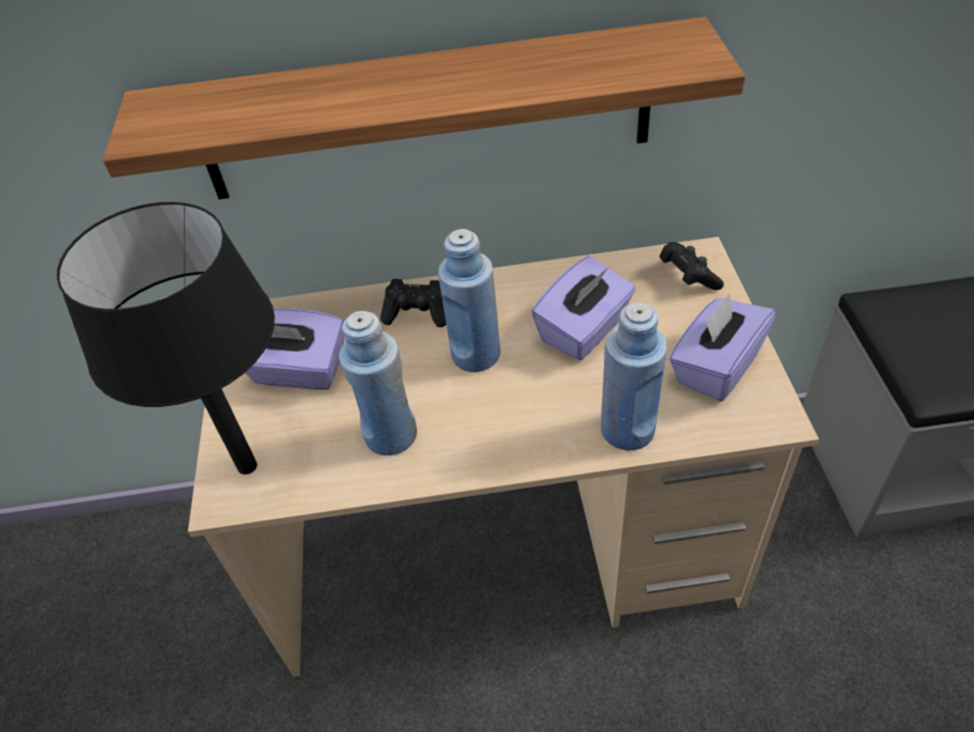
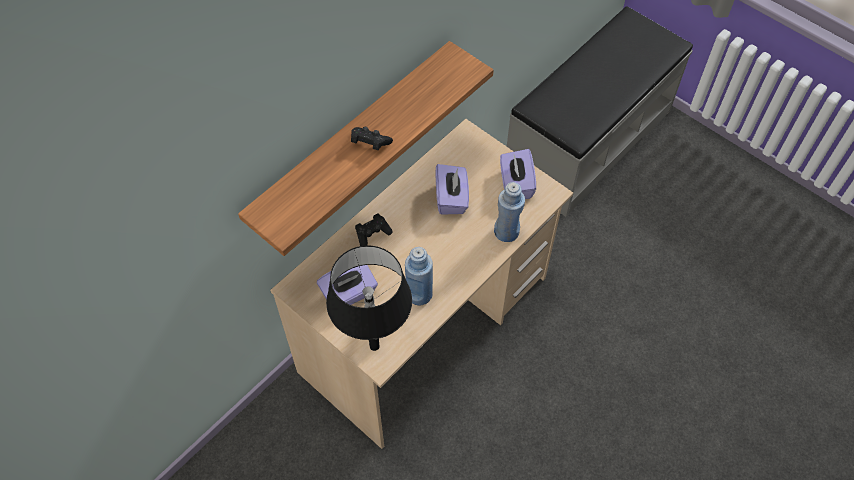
camera: 45 degrees left, 10 degrees up
(476, 355) = (418, 238): blue bottle -> none
(687, 277) = (470, 147): black game controller -> black game controller (369, 143)

